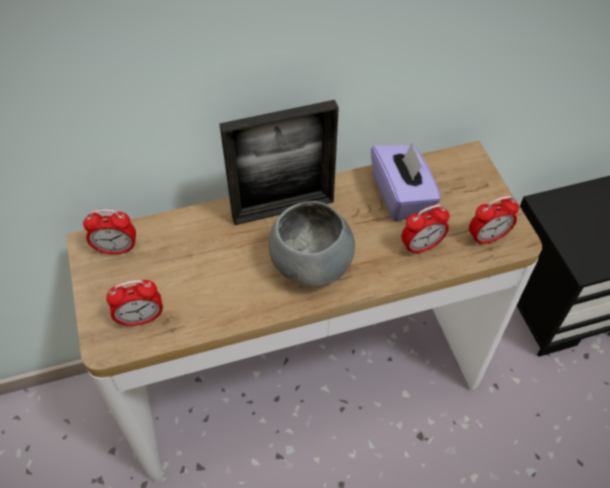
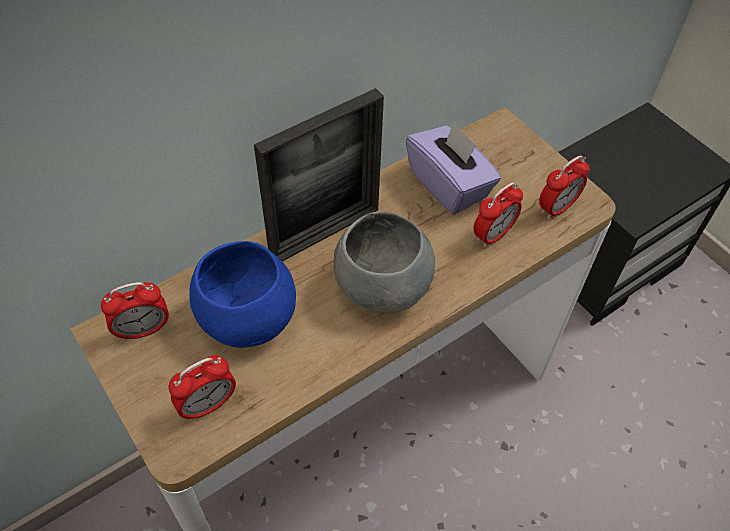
camera: 20 degrees left, 0 degrees up
(197, 260) = (248, 317): none -> blue bowl

